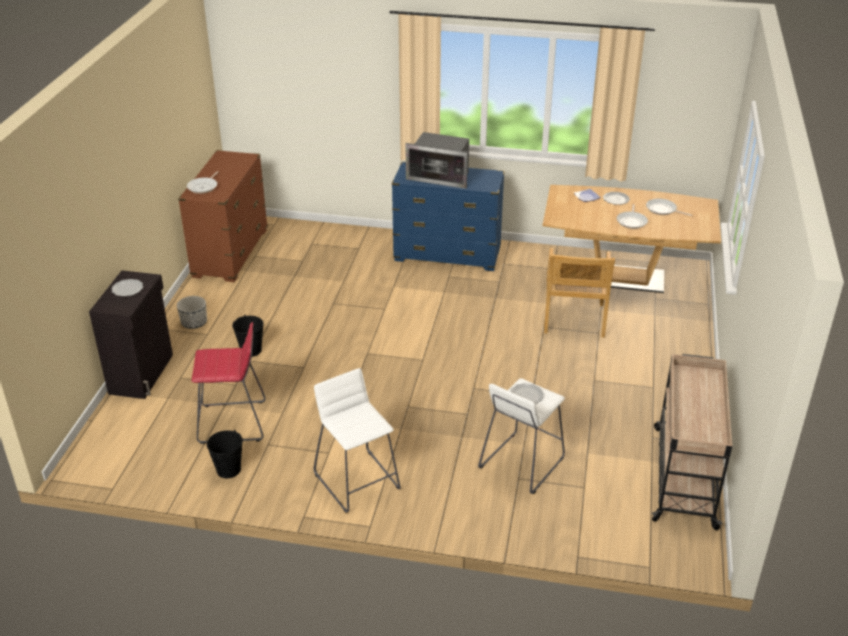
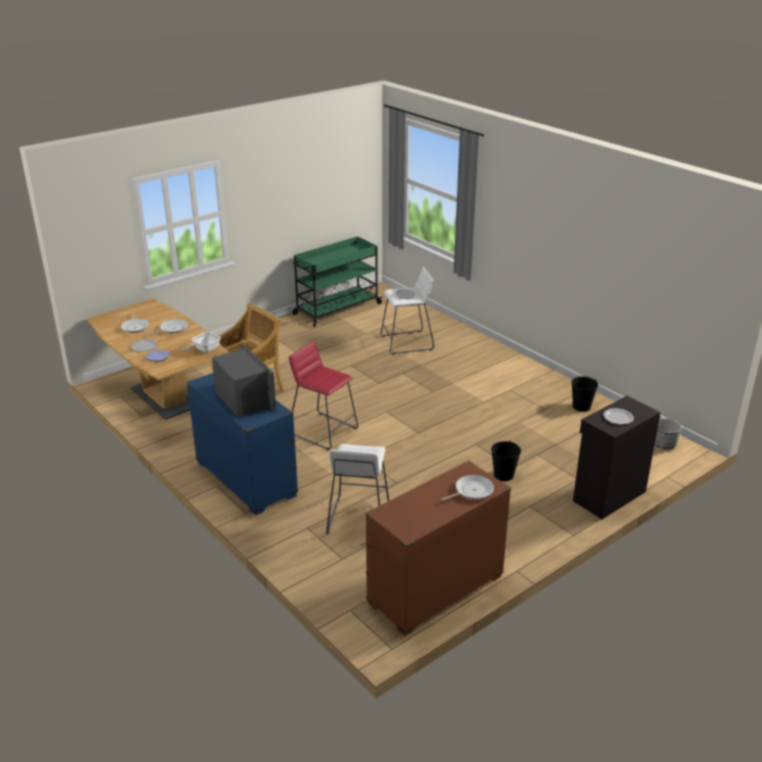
camera: 140 degrees left, 5 degrees down
(194, 323) = (534, 522): planter -> planter (664, 444)
(233, 422) = (558, 431): red stool -> red stool (323, 431)
(357, 481) = (507, 371): white stool -> white stool (358, 518)
(565, 217) = (204, 350): none -> frying pan
(684, 475) = (336, 309): beige cart -> green cart

